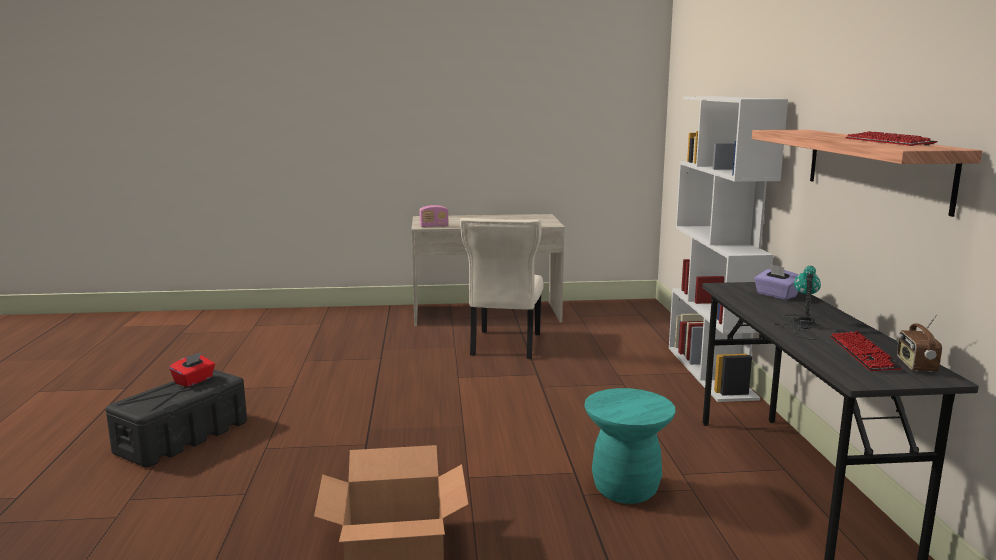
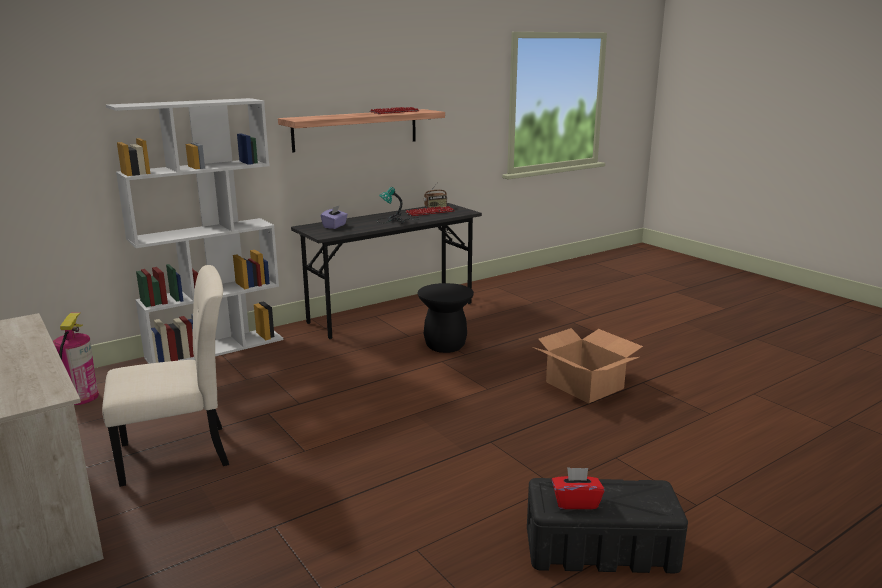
camera: 120 degrees left, 5 degrees up
(434, 226) = (49, 387): radio -> none
(625, 489) = (445, 345): turquoise stool -> black stool
(633, 328) = (81, 397): none -> fire extinguisher

